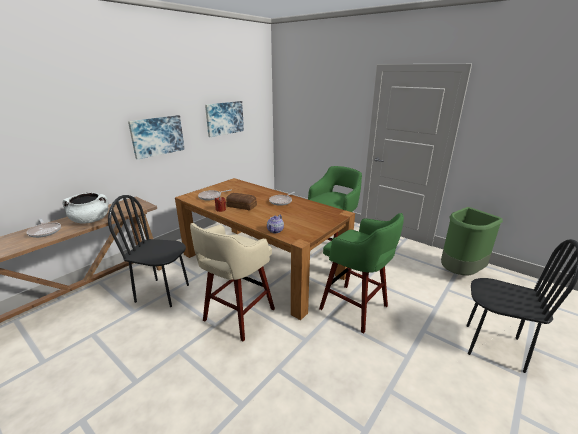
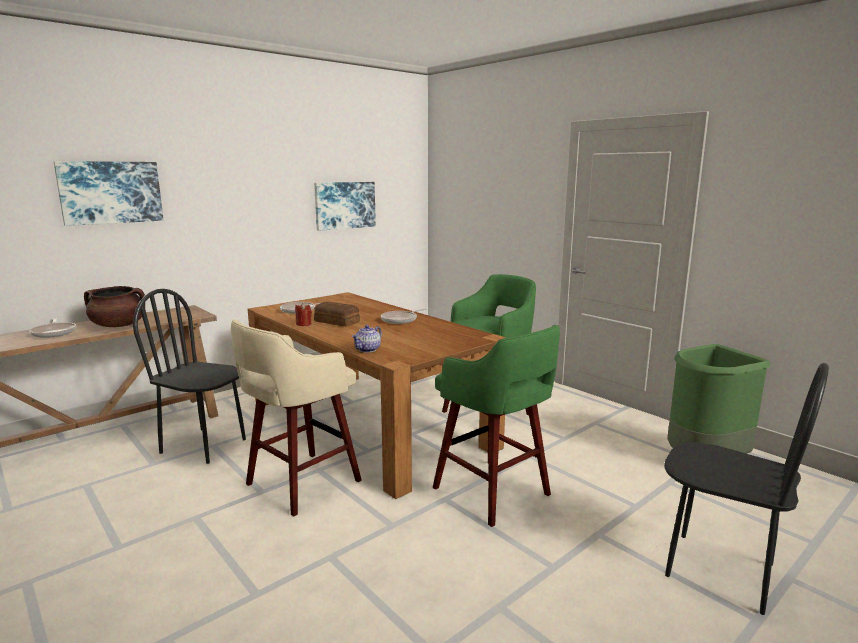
camera: 10 degrees right, 10 degrees down
(91, 220) = (119, 325): white cooking pot -> brown cooking pot
(157, 136) = (236, 221): picture -> picture (110, 192)

